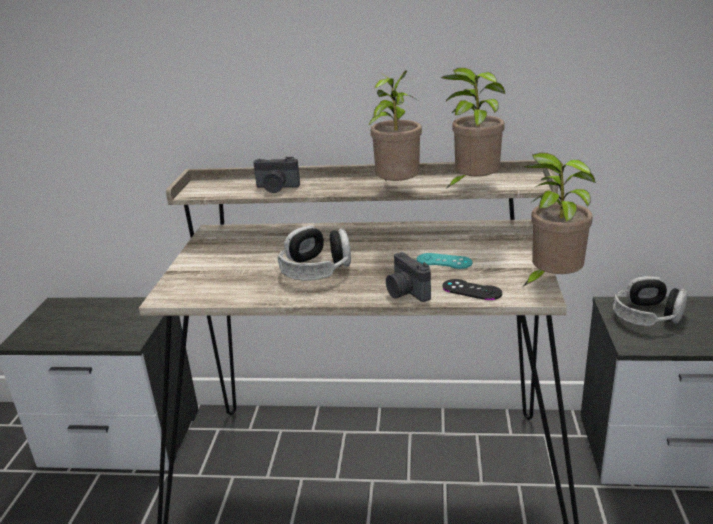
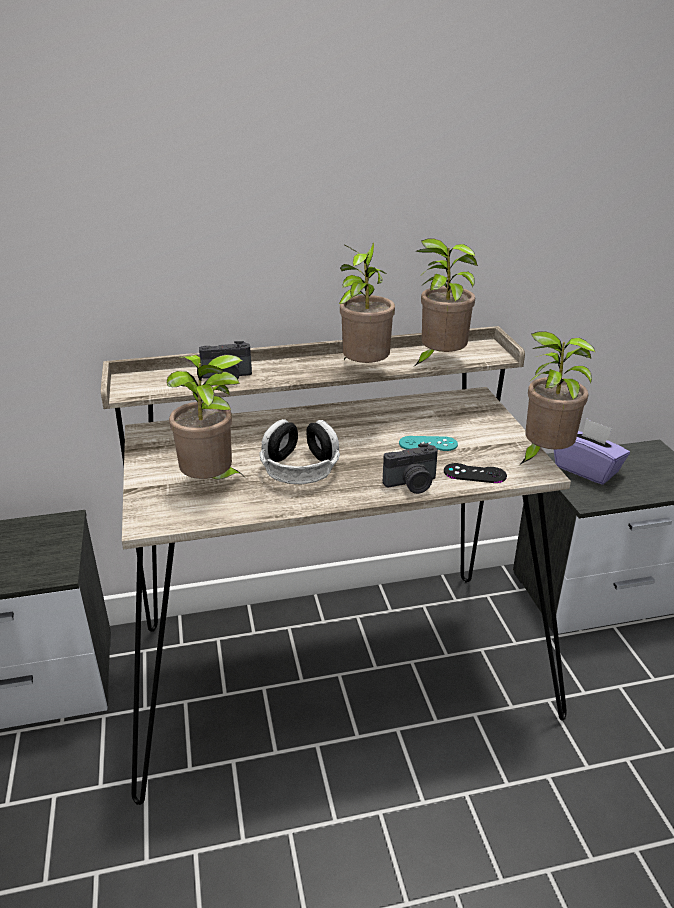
camera: 20 degrees left, 5 degrees up
(235, 273) = (212, 483): none -> potted plant
(405, 292) = (412, 484): camera -> camera turned 60 degrees counterclockwise
(647, 315) = (586, 469): headphones -> purple tissue box

